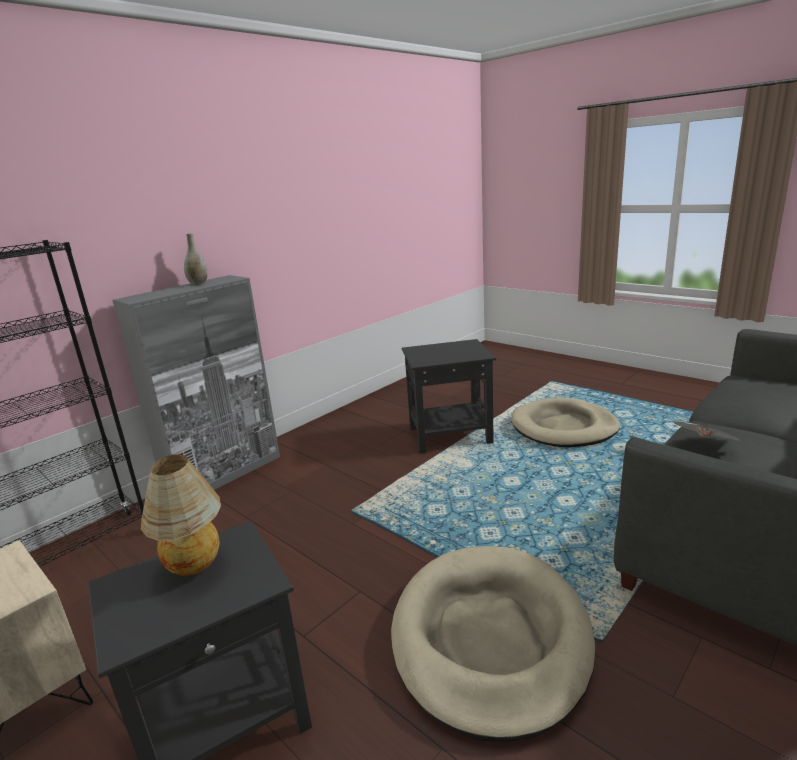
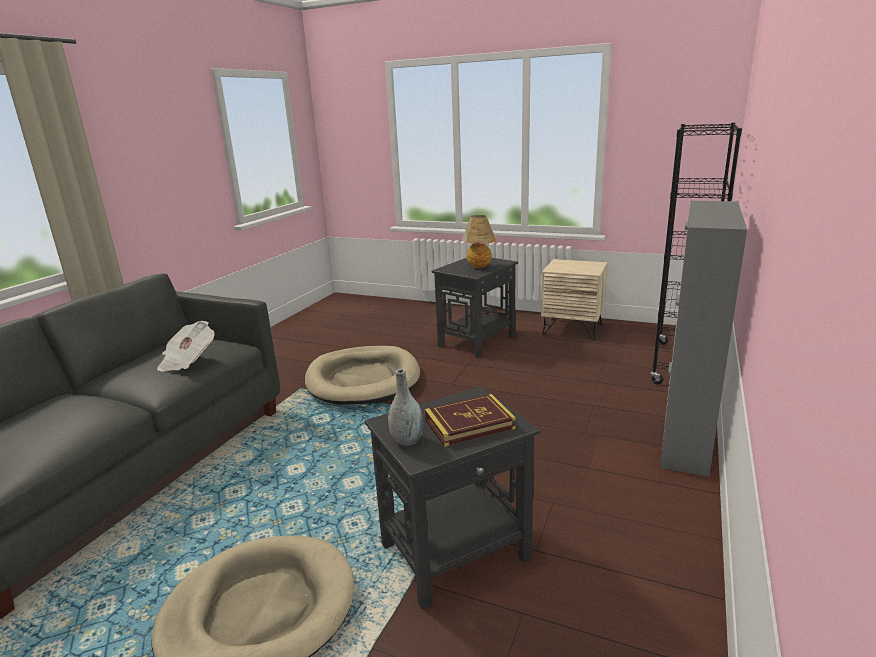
camera: 160 degrees right, 0 degrees up
(198, 283) = (723, 216): grey vase -> grey vase (407, 440)
(436, 351) = (469, 424): none -> book

